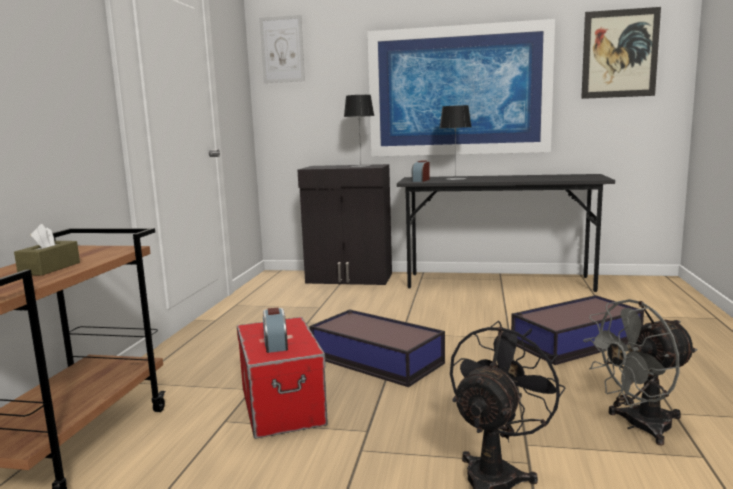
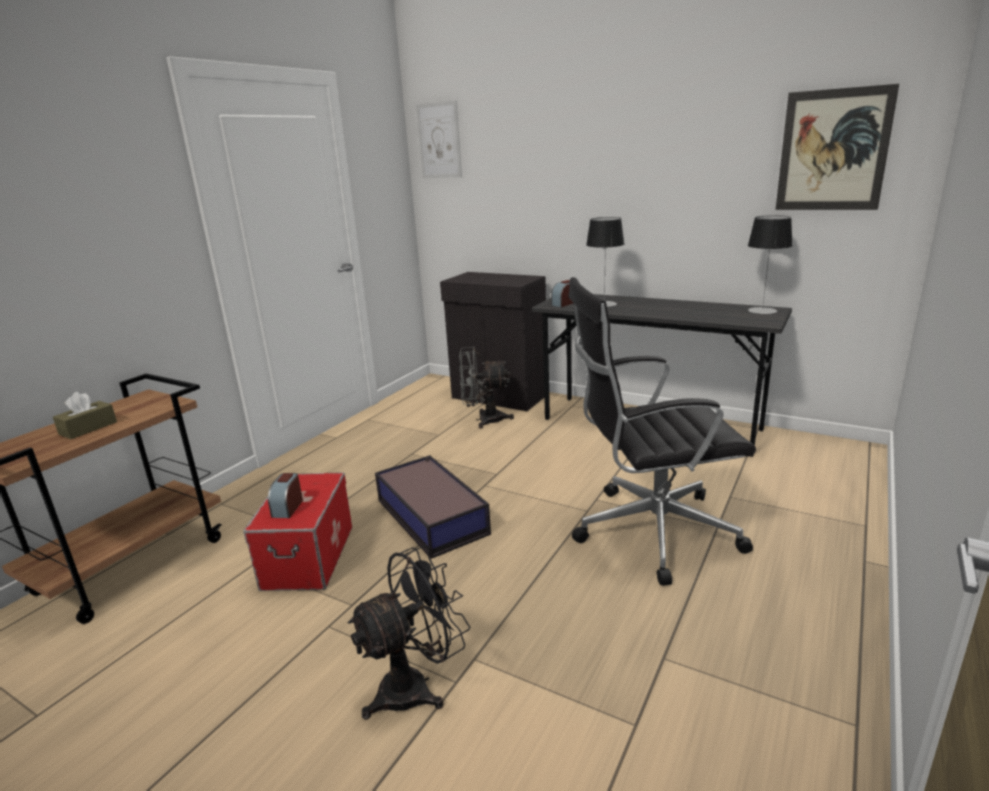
camera: 20 degrees right, 10 degrees up
(360, 166) = (508, 280): table lamp -> table lamp (762, 311)
(458, 91) = (624, 194): picture -> none
(574, 342) = (651, 531): storage box -> black office chair
(638, 426) = (606, 666): grey fan -> grey fan (484, 420)

